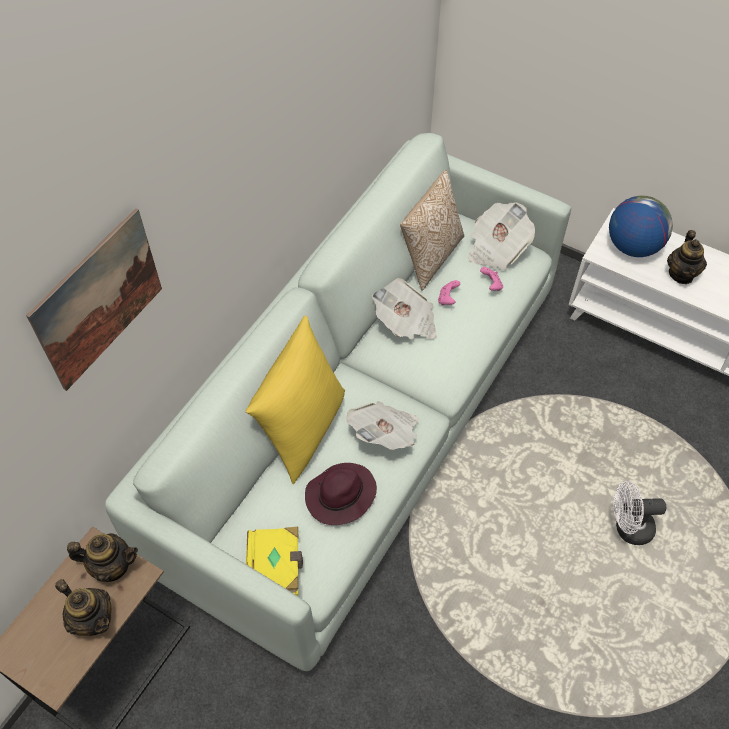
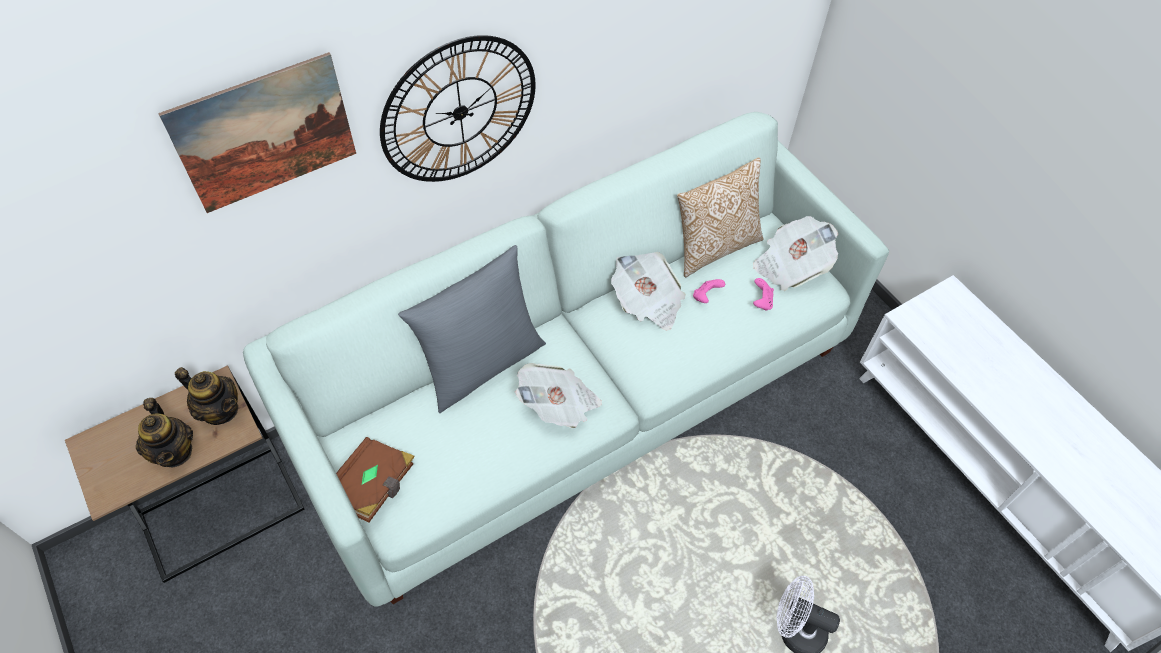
camera: 25 degrees right, 0 degrees up
(224, 220) = (460, 112): none -> wall clock
(275, 568) = (372, 486): yellow book -> brown book
(303, 429) = (481, 364): yellow pillow -> grey pillow
(340, 496) = (476, 446): purple hat -> none
(632, 246) = (951, 325): globe -> none
(681, 274) = (992, 378): teapot -> none

